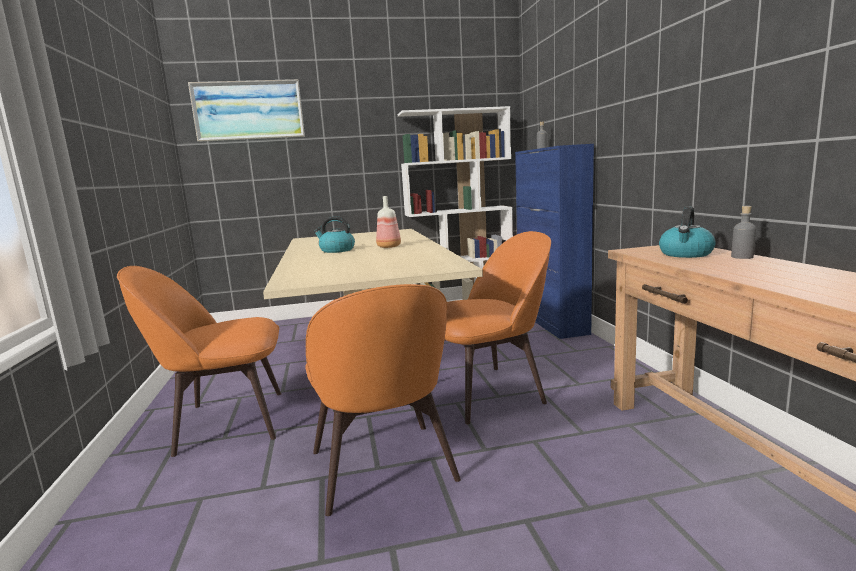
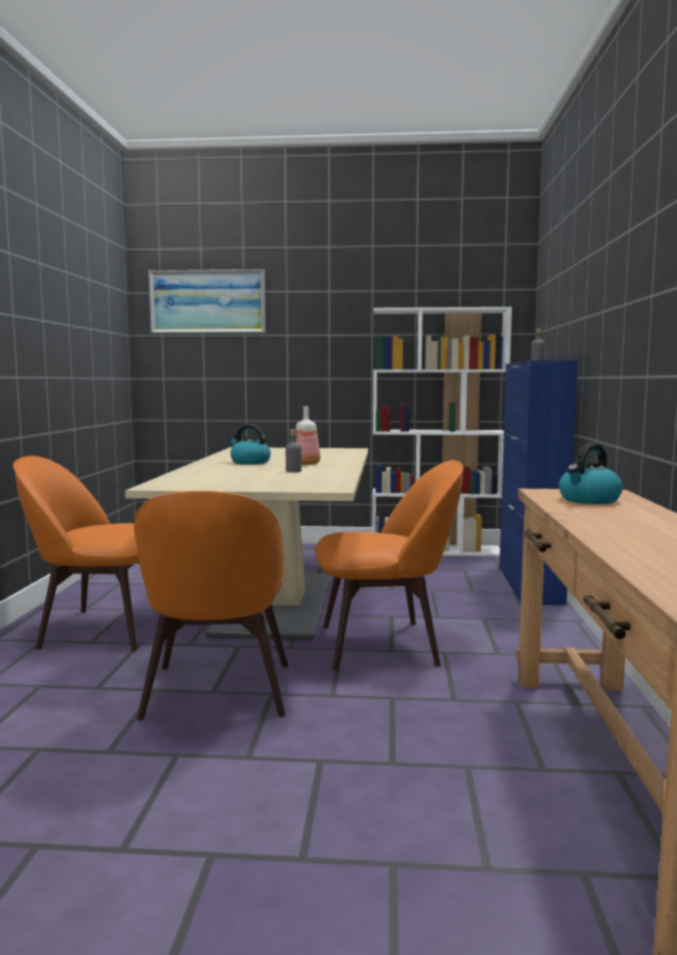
camera: 15 degrees right, 5 degrees down
(742, 257) = (643, 509): grey bottle -> grey bottle (293, 471)

